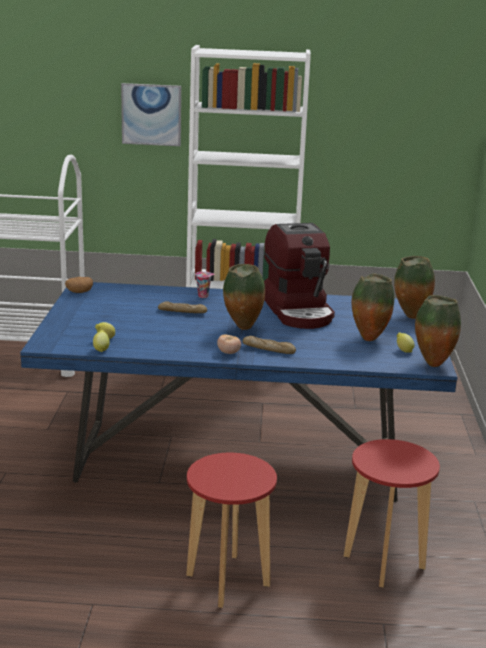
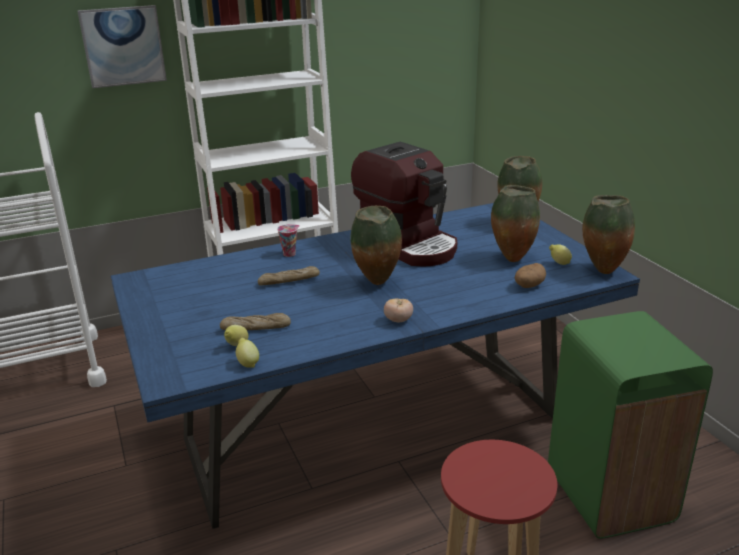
camera: 25 degrees left, 5 degrees up
(79, 292) = (137, 288): potato -> potato (528, 285)
(268, 349) = (434, 302): bread -> bread (256, 328)
(383, 563) = (609, 496): red stool -> green trash can

